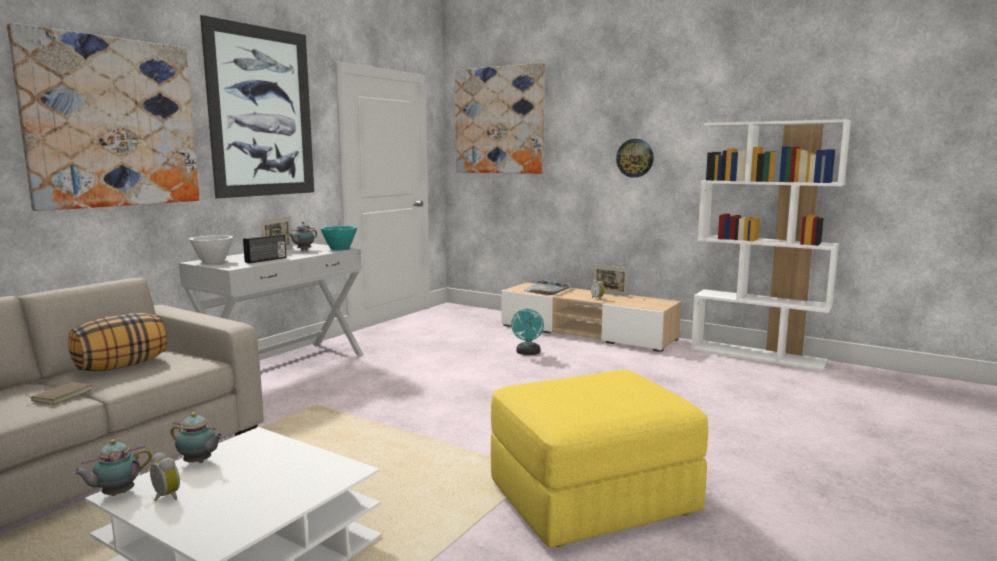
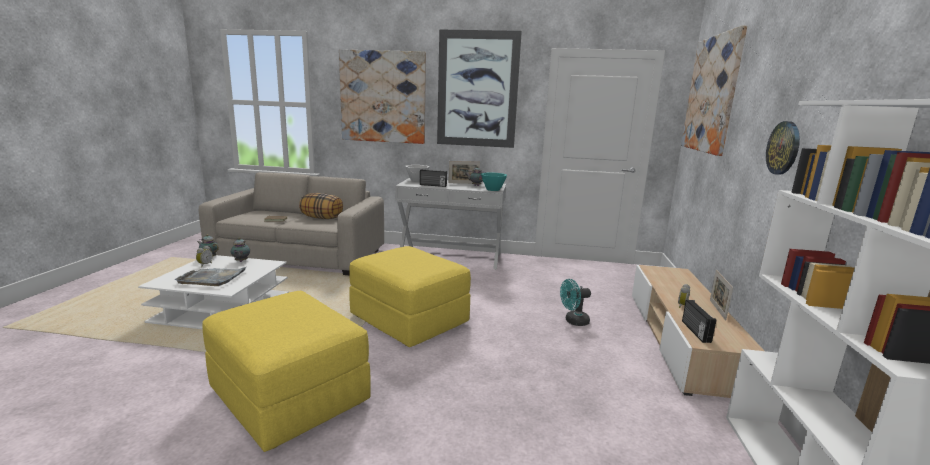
camera: 65 degrees right, 5 degrees up
(455, 416) = (409, 320): none -> yellow ottoman
(547, 290) = (674, 280): grey tray -> grey tray (212, 278)
(640, 305) = (695, 331): none -> radio

